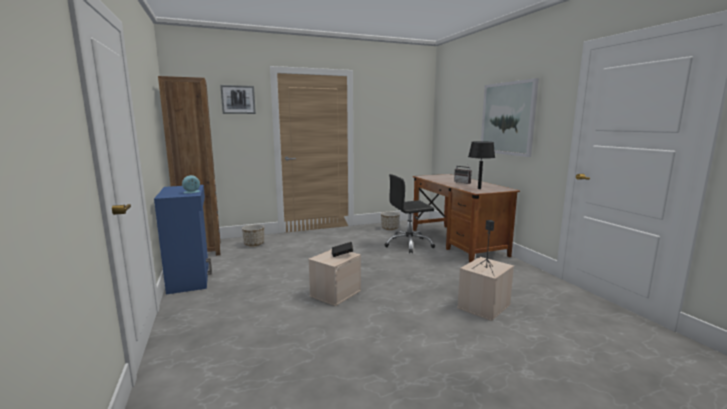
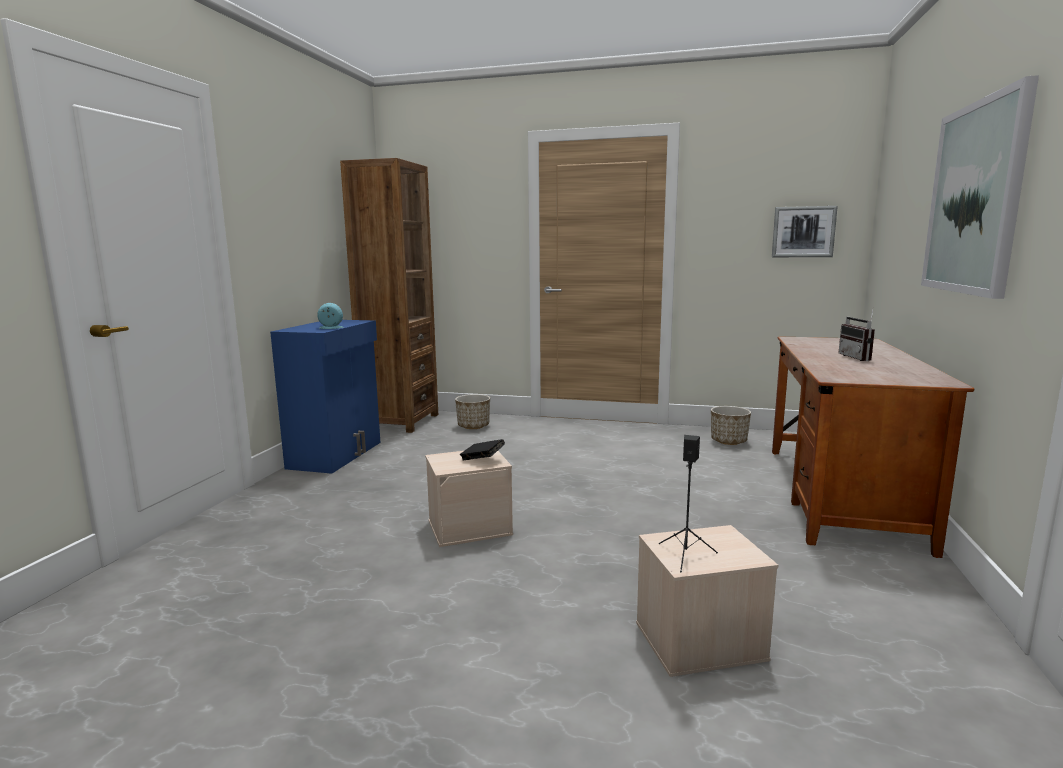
camera: 35 degrees right, 0 degrees up
(238, 99) = (477, 191): picture -> picture (803, 232)
(409, 245) = (722, 478): black office chair -> none
(479, 188) = (861, 373): black table lamp -> none

